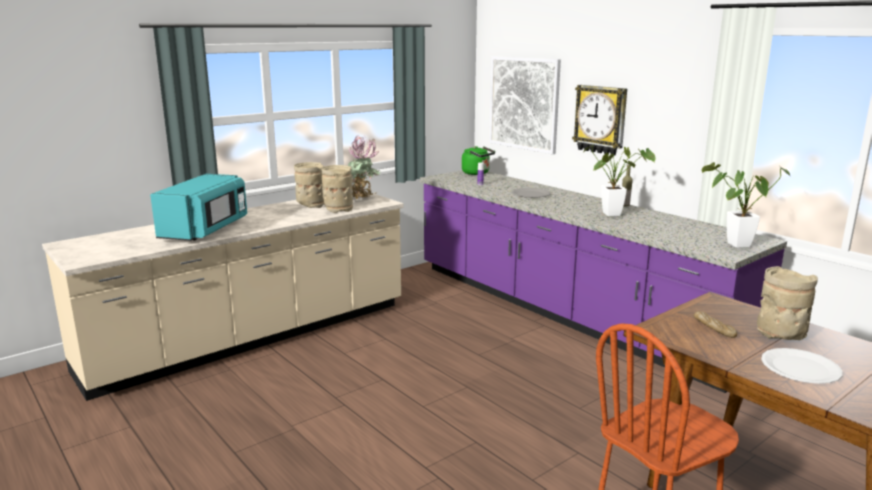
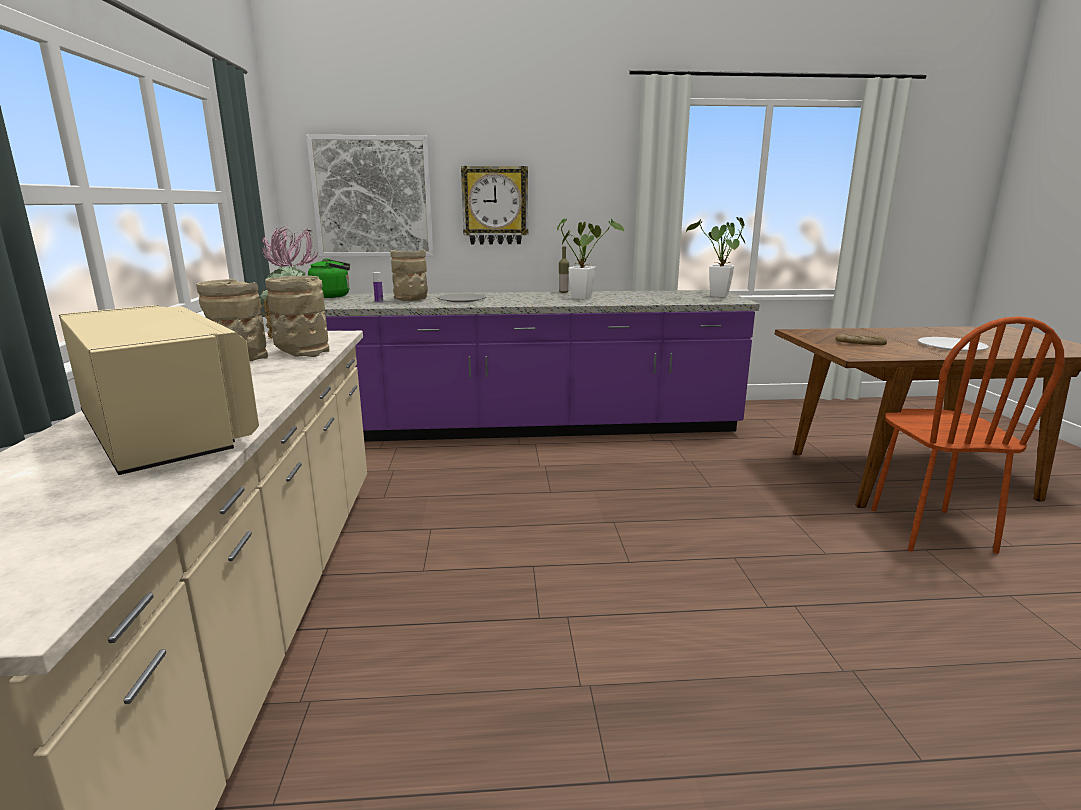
camera: 55 degrees left, 0 degrees up
(205, 230) = (166, 433): turquoise microwave -> beige microwave
(779, 335) = (884, 336): beige vase -> beige vase (410, 300)

